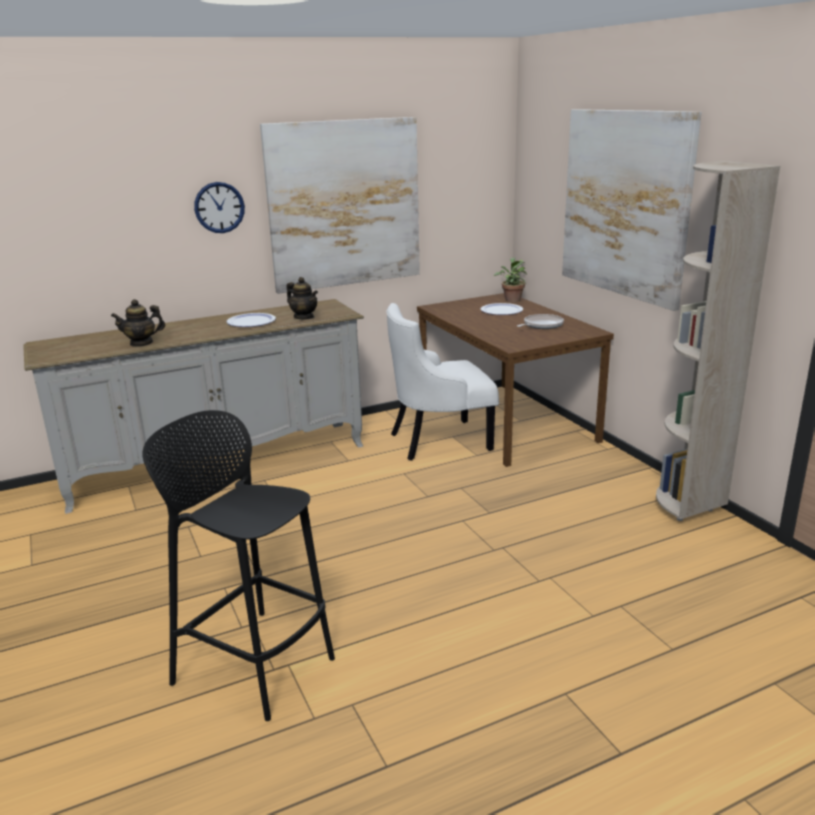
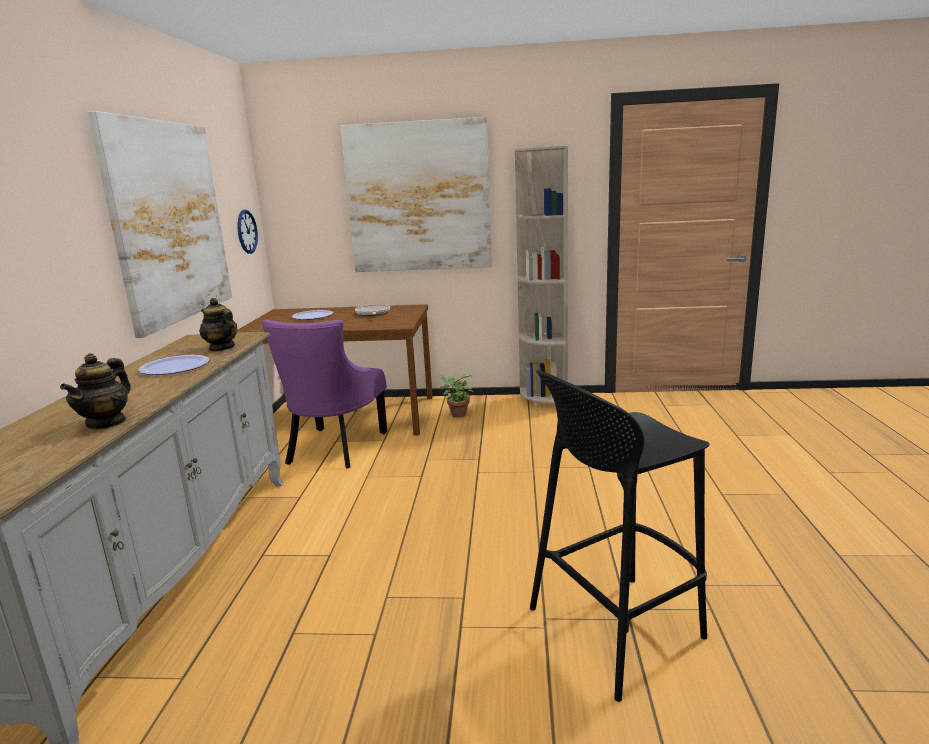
camera: 60 degrees left, 5 degrees down
(219, 207) = (66, 225): wall clock -> wall clock (247, 231)
(304, 317) = (221, 348): teapot -> teapot turned 120 degrees counterclockwise
(441, 441) = (336, 447): white chair -> purple chair
(512, 299) = (294, 310): potted plant -> potted plant (456, 414)

